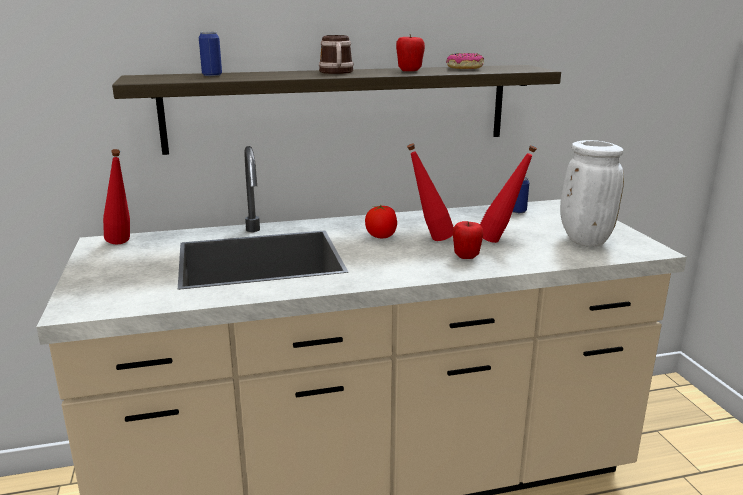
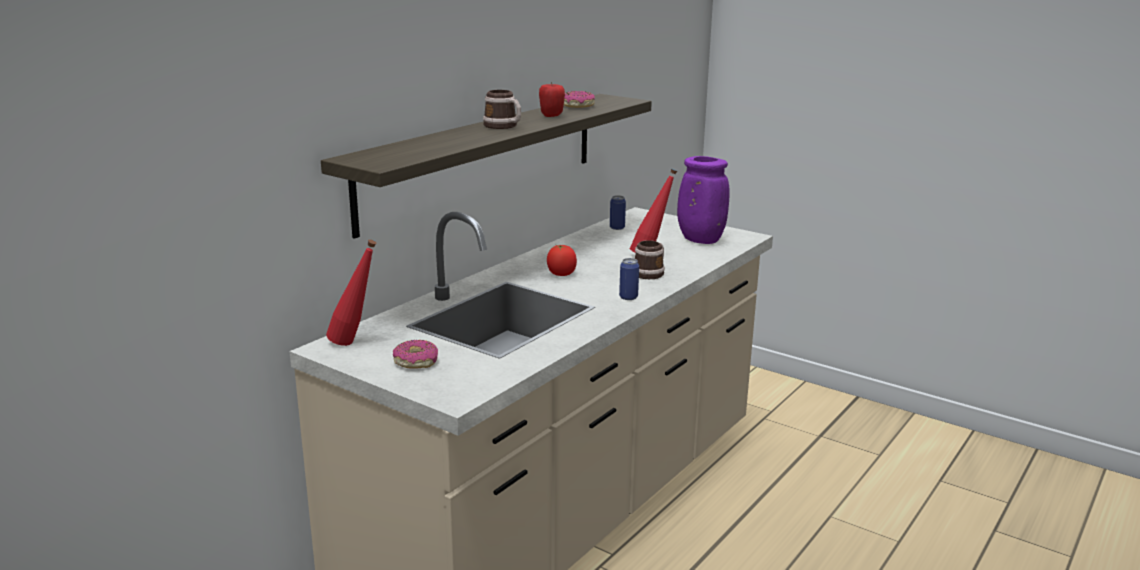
camera: 40 degrees left, 0 degrees up
(121, 271) = (416, 361): none -> donut
(212, 75) = (414, 146): can -> can (628, 297)
(429, 240) = (601, 267): red bottle -> none
(466, 257) = (651, 273): apple -> mug
(583, 240) = (699, 240): white vase -> purple vase

